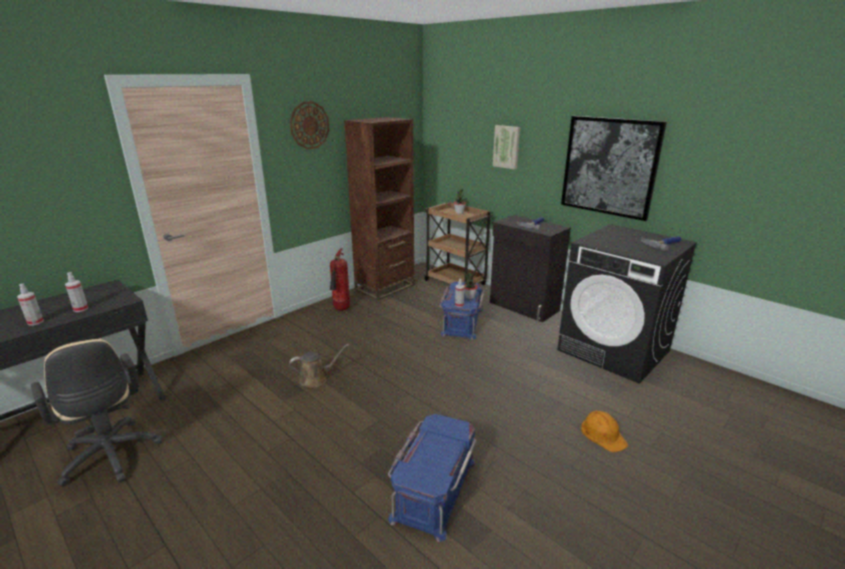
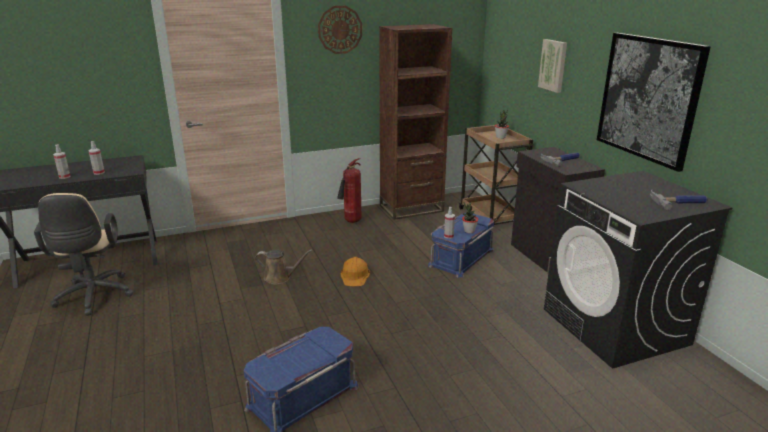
camera: 25 degrees right, 0 degrees up
(603, 434) = (515, 404): orange hard hat -> orange hard hat (355, 275)

